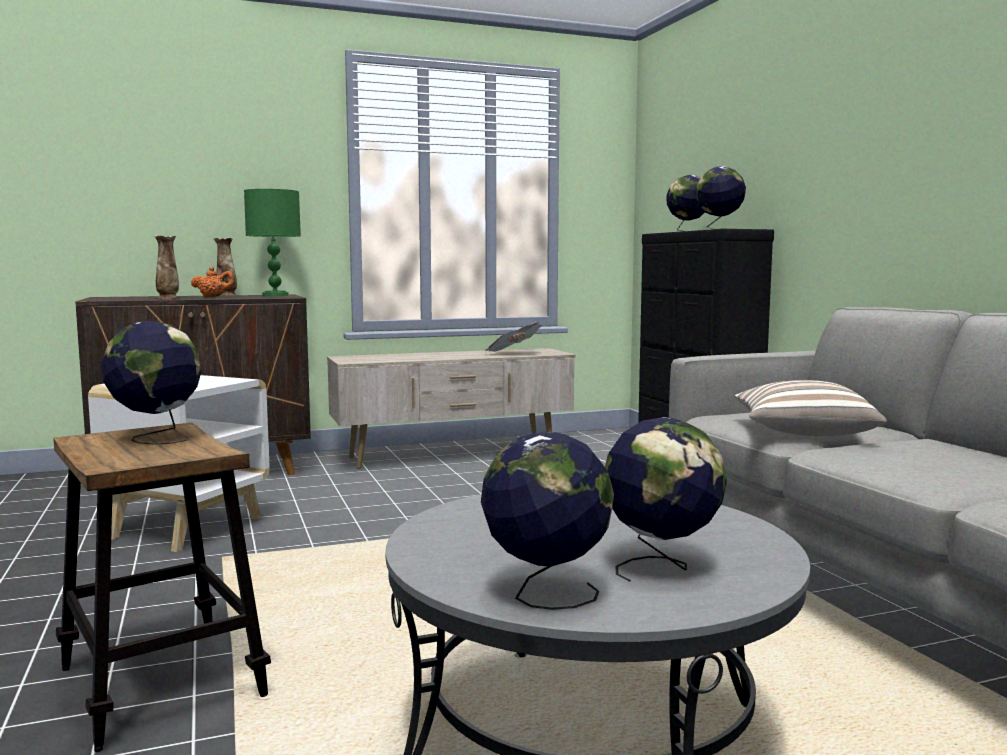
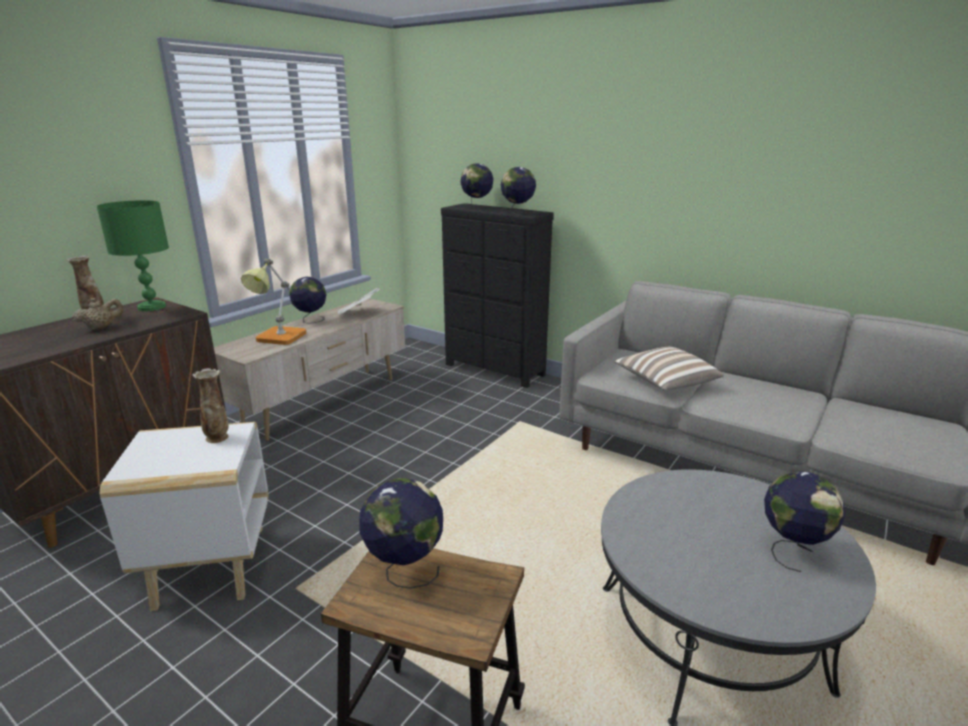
camera: 35 degrees left, 15 degrees up
(168, 298) = (59, 342): vase -> vase (218, 438)
(213, 297) = (102, 327): orange teapot -> beige teapot
(399, 357) = (278, 339): none -> table lamp
(546, 596) = (794, 606): globe -> globe (311, 320)

